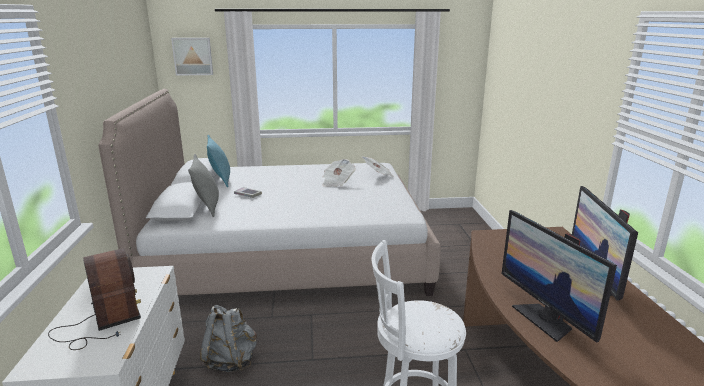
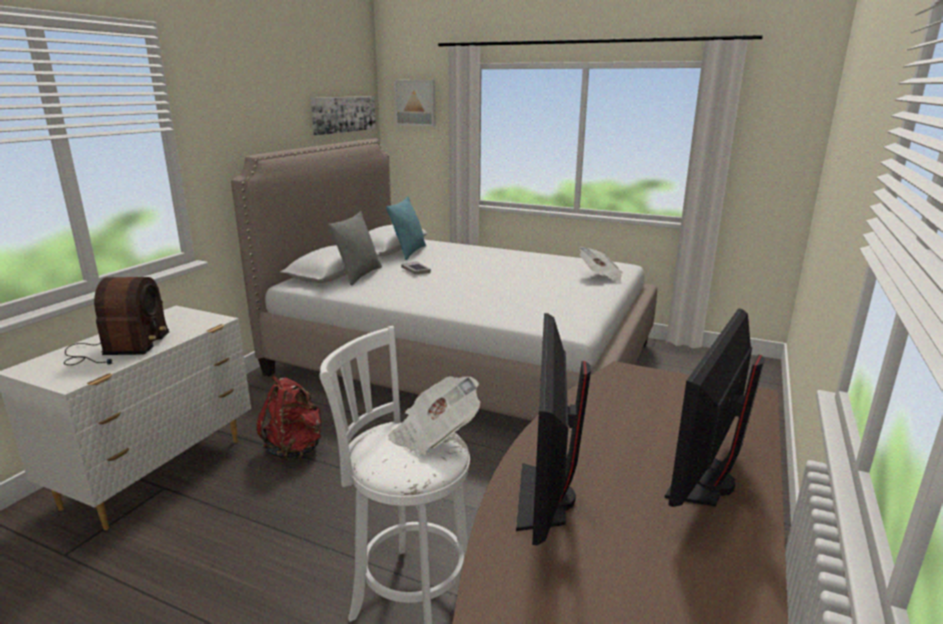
camera: 30 degrees right, 0 degrees up
(140, 70) = (343, 114): none -> picture
(231, 360) = (295, 449): grey backpack -> red backpack
(337, 182) = (535, 276): newspaper -> newspaper (434, 434)

